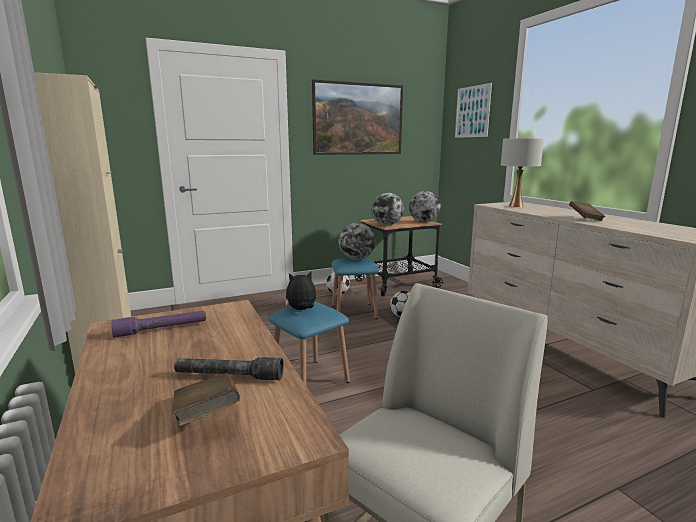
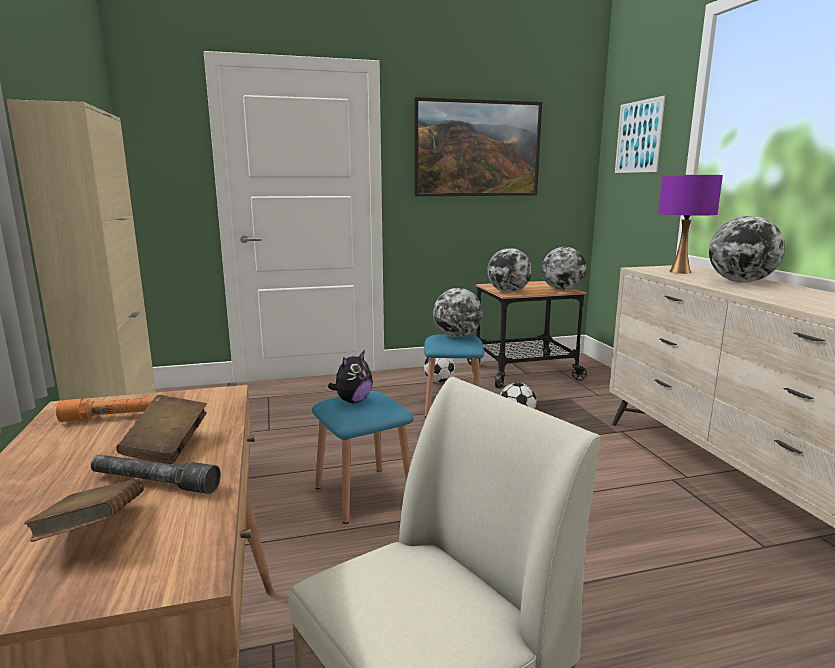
camera: 10 degrees right, 0 degrees up
(162, 329) = (120, 416): purple flashlight -> orange flashlight
(301, 310) = (352, 401): plush toy -> plush toy turned 135 degrees clockwise
(516, 206) = (680, 272): white table lamp -> purple table lamp
(560, 211) = (740, 282): none -> globe
(585, 219) = (769, 294): brown book -> brown book (167, 447)

